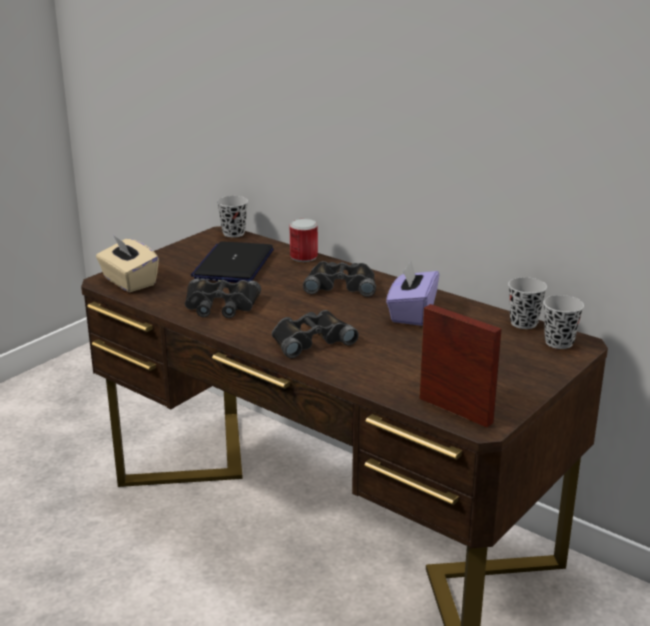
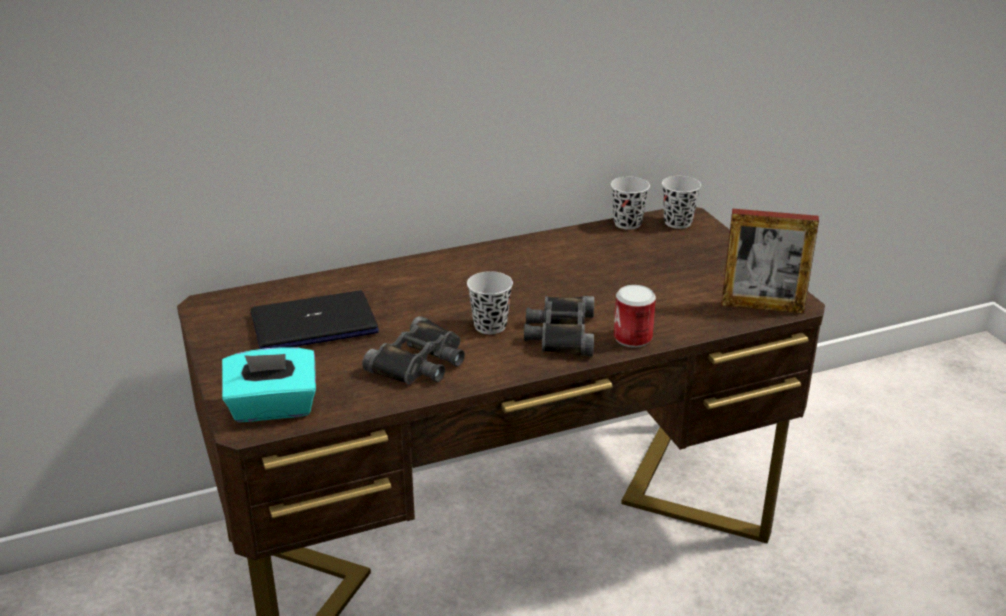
camera: 60 degrees left, 5 degrees up
(128, 282) = (273, 408): beige tissue box -> turquoise tissue box
(233, 233) = (221, 298): black cup -> black cup (490, 326)
(234, 264) = (314, 323): laptop -> laptop turned 120 degrees clockwise
(303, 257) = (350, 277): can -> can (632, 338)
(341, 285) = (450, 279): black binoculars -> none
(411, 313) = (555, 264): purple tissue box -> none
(455, 410) = (762, 306): picture frame -> picture frame turned 150 degrees counterclockwise

